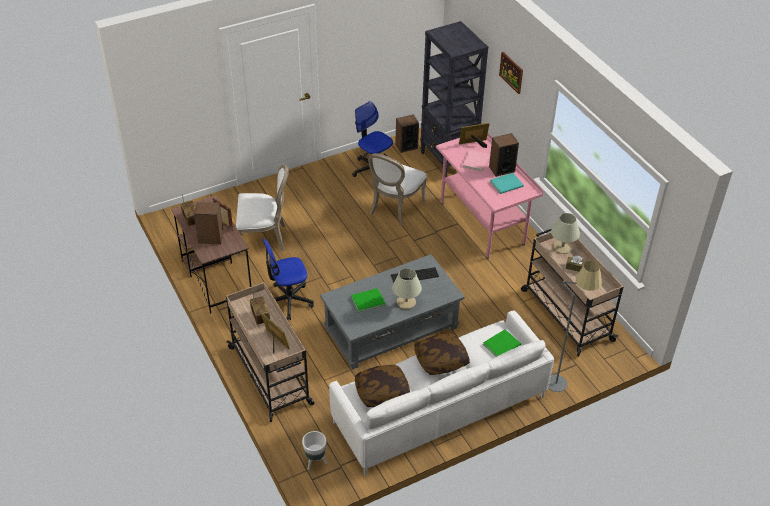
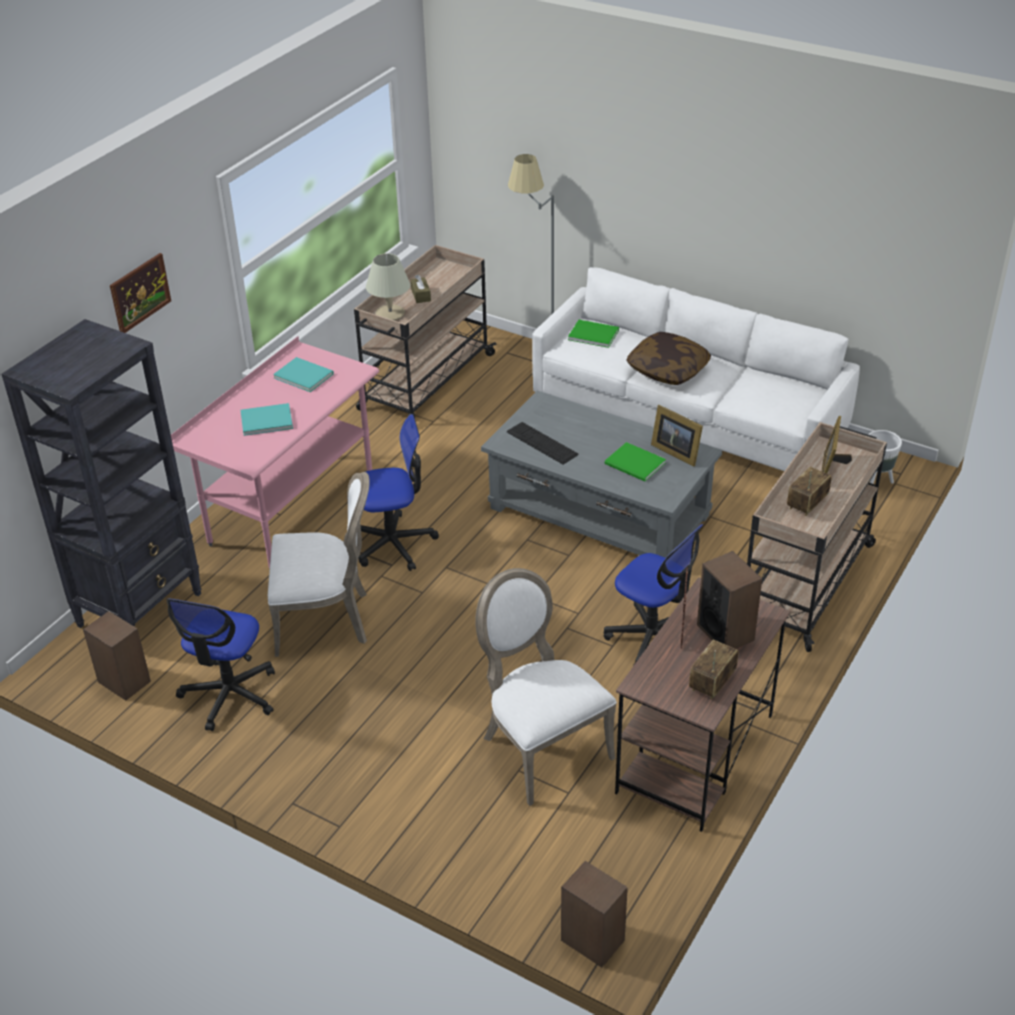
camera: 120 degrees left, 5 degrees down
(382, 392) = (770, 392): pillow -> none
(406, 302) = (602, 431): beige table lamp -> none
(429, 247) = (394, 543): none -> office chair
(474, 144) = (216, 438): picture frame -> picture frame (675, 451)
(477, 161) = (265, 420): pink book -> turquoise book
(501, 169) = (267, 391): speaker -> speaker (592, 940)

